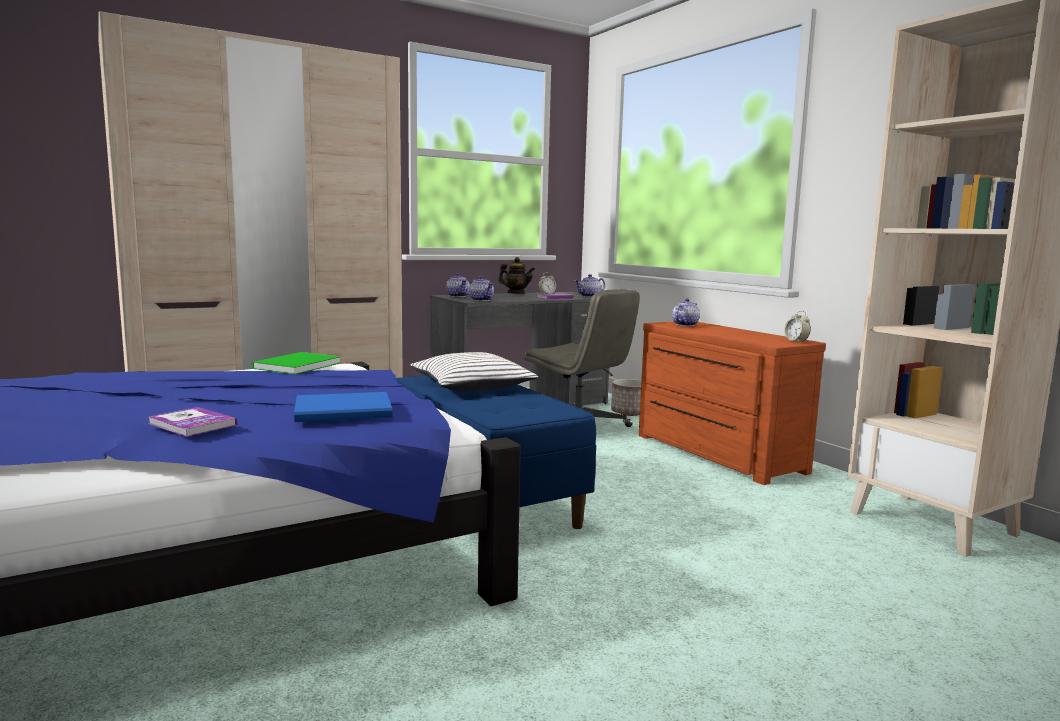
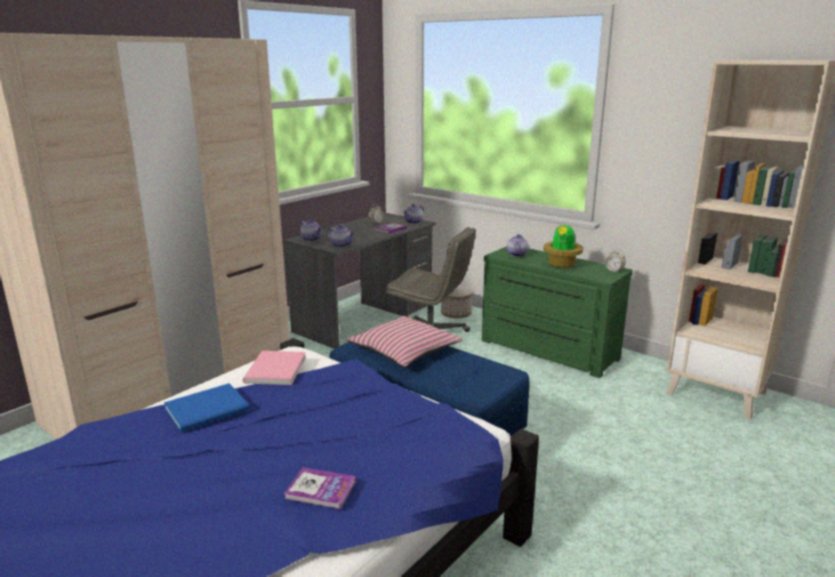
camera: 20 degrees left, 10 degrees up
(294, 366) = (273, 370): green book -> pink book
(346, 411) = (410, 438): blue book -> blue book (210, 409)
(472, 385) = (404, 351): white pillow -> pink pillow
(516, 293) = (350, 225): teapot -> none
(715, 454) = (547, 351): brown dresser -> green dresser
(730, 333) = (561, 265): none -> potted plant

